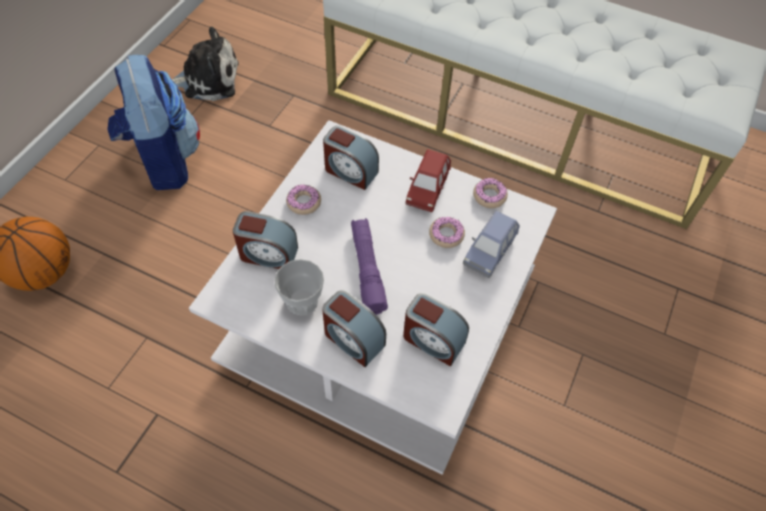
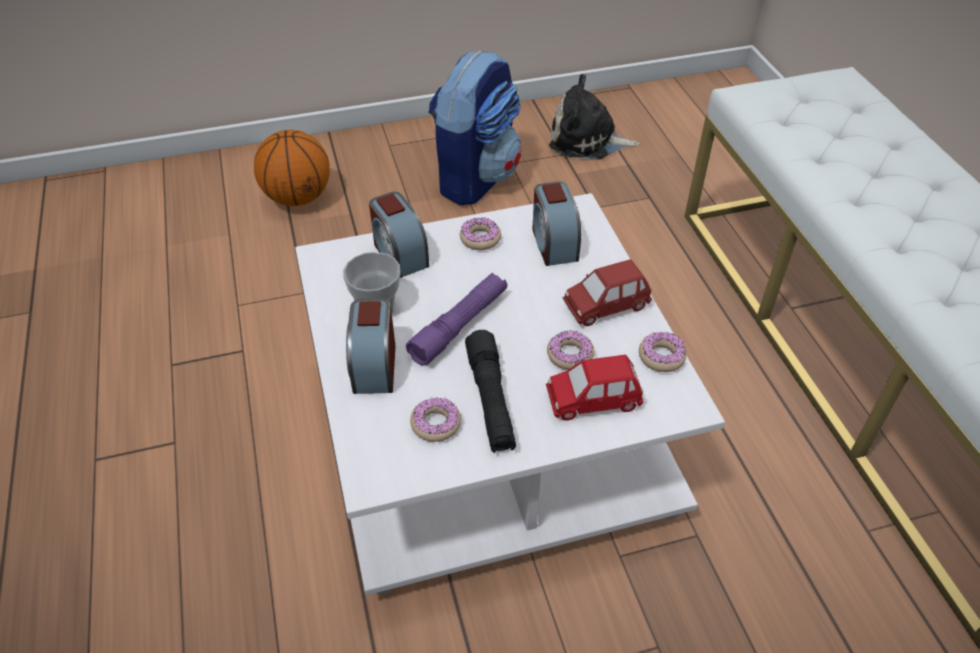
camera: 50 degrees right, 10 degrees down
(207, 79) = (587, 140): plush toy -> plush toy turned 150 degrees clockwise
(432, 340) = (435, 424): alarm clock -> donut
(441, 299) = (490, 400): none -> black flashlight
(489, 251) = (593, 400): blue toy car -> red toy car

